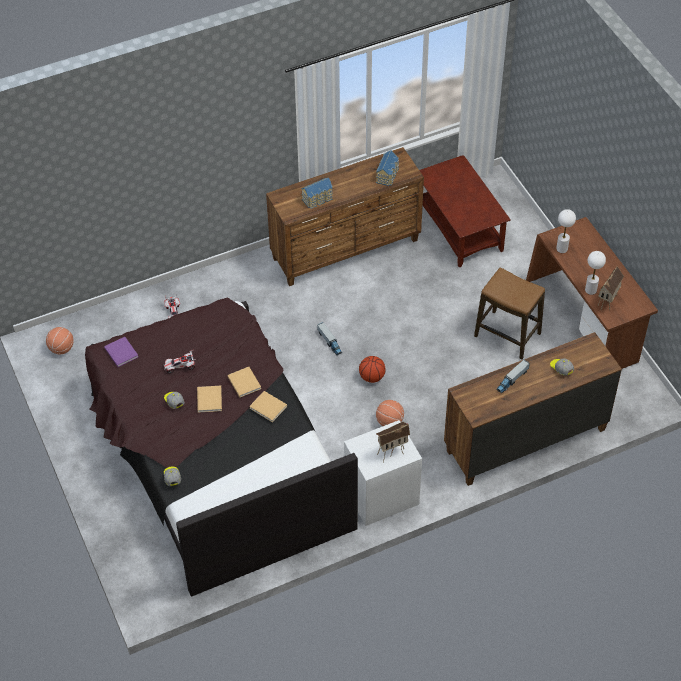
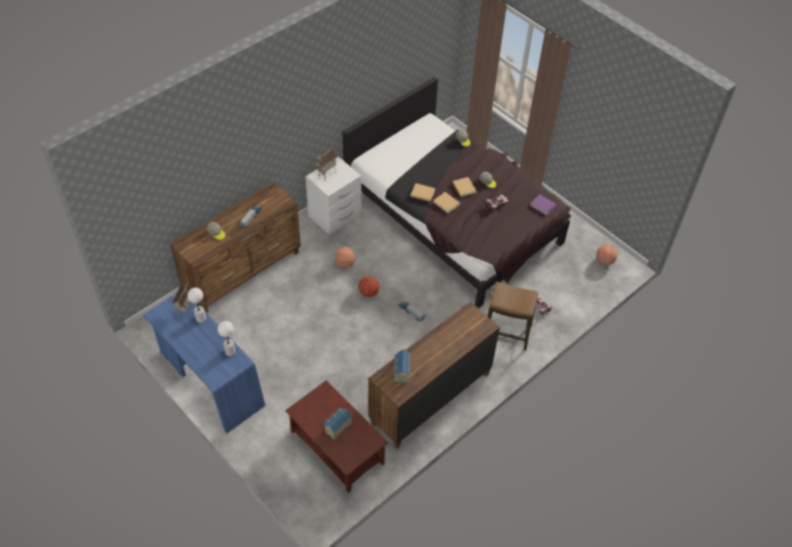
camera: 160 degrees right, 0 degrees up
(318, 199) = (452, 331): toy house -> toy house (337, 426)
(507, 335) = (272, 351): stool -> stool (507, 332)
(584, 321) = (209, 380): brown desk -> blue desk

